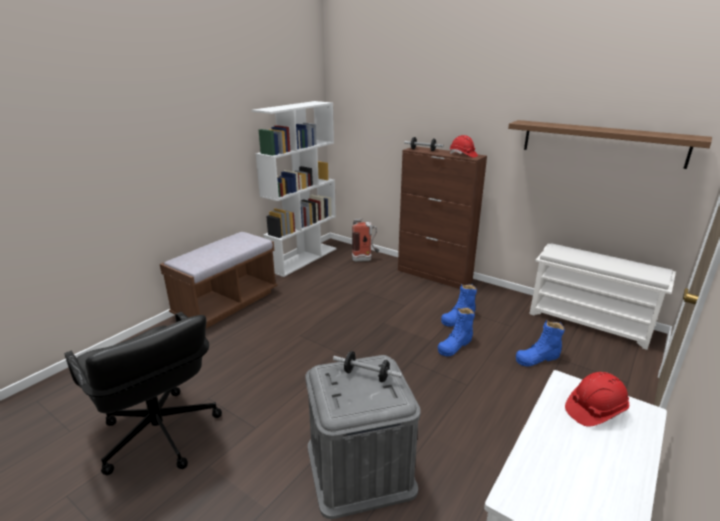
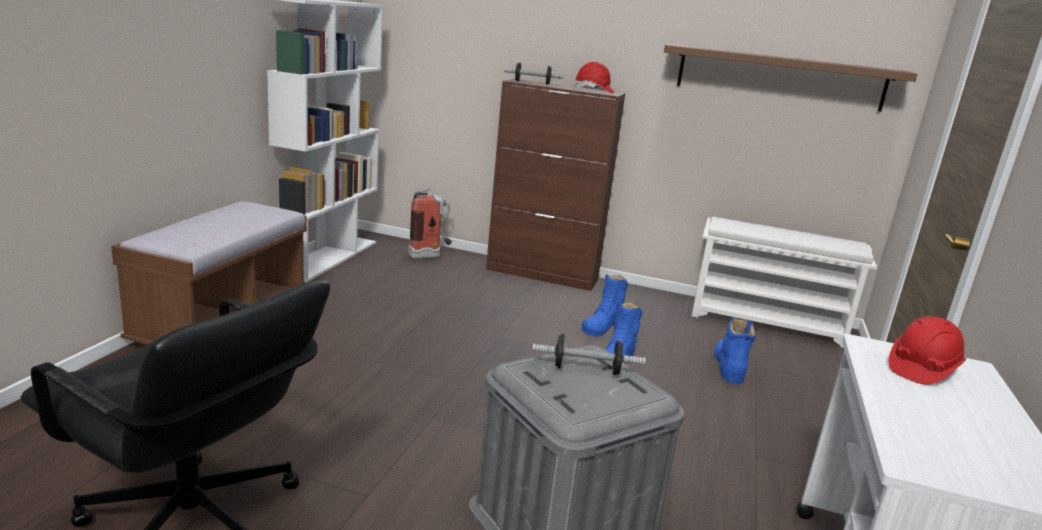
camera: 20 degrees left, 5 degrees down
(537, 358) = (728, 366): blue boot -> blue boot turned 135 degrees clockwise

